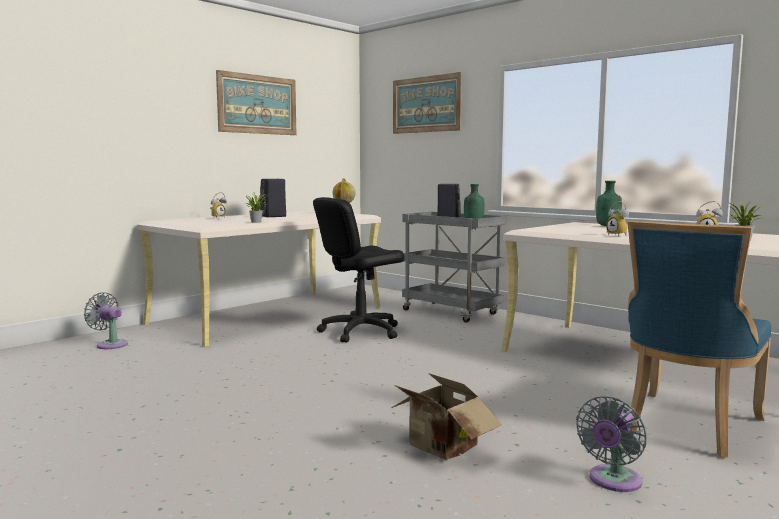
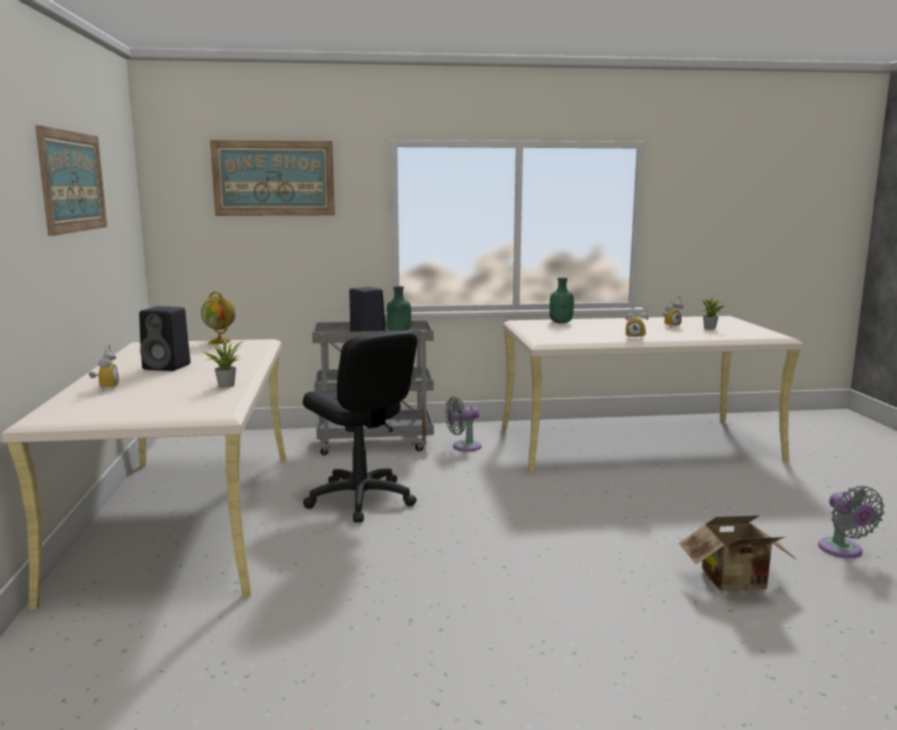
camera: 50 degrees left, 5 degrees up
(110, 344) = (90, 664): grey fan -> grey fan (463, 447)
(360, 332) = (360, 499): black office chair -> black office chair turned 45 degrees counterclockwise
(688, 426) = (768, 491): blue chair -> none

